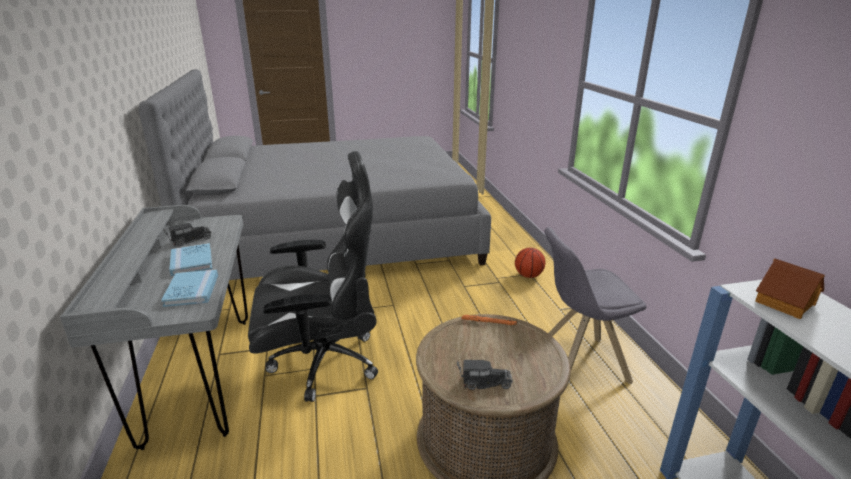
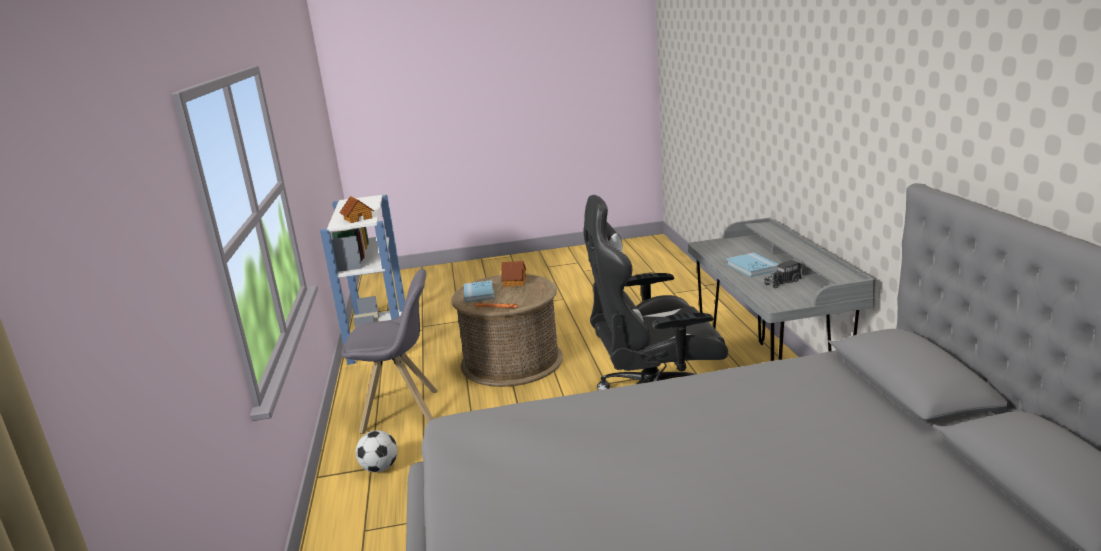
camera: 175 degrees left, 5 degrees down
(192, 290) = (722, 252): blue book -> blue book (479, 293)
(483, 383) = (515, 282): toy truck -> toy house
(528, 276) = (369, 526): basketball -> none
(552, 308) = (380, 468): none -> football

